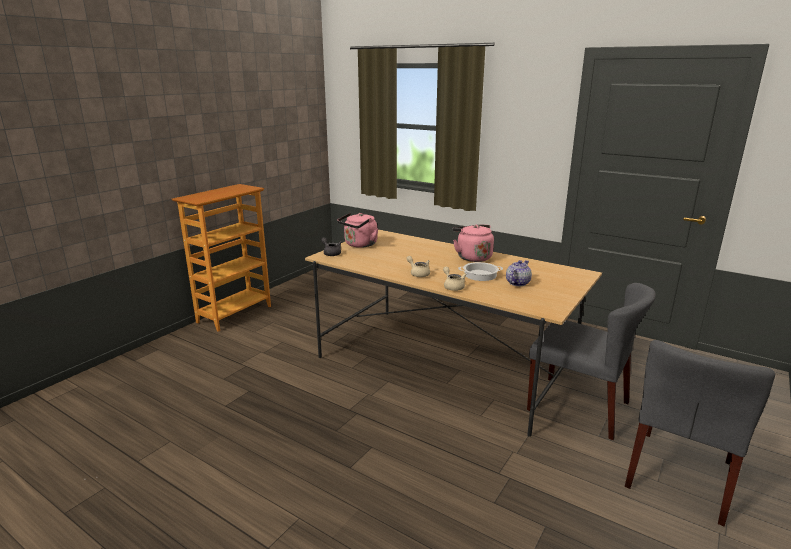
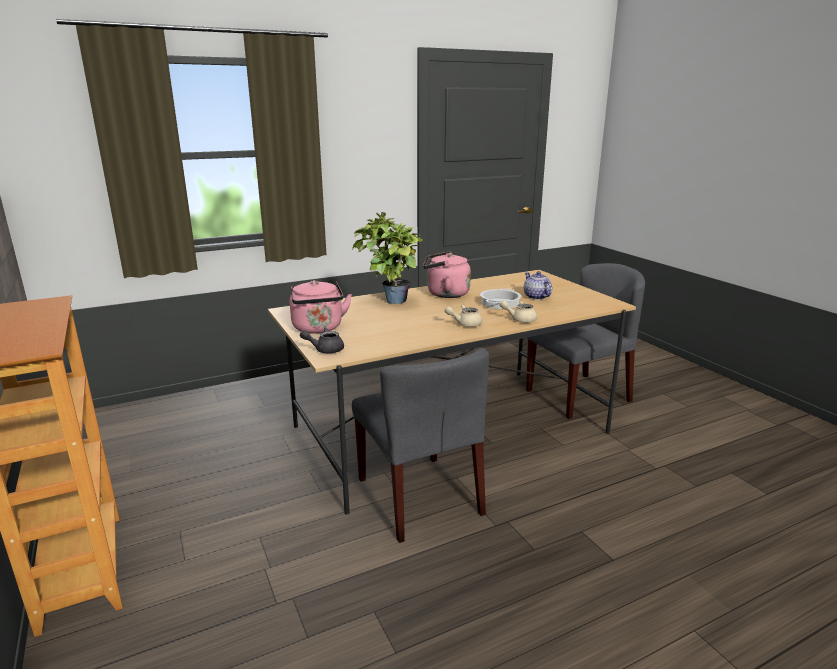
camera: 60 degrees left, 0 degrees up
(431, 248) = (390, 301): none -> potted plant
(680, 475) = (683, 396): grey chair -> grey chair (419, 496)

